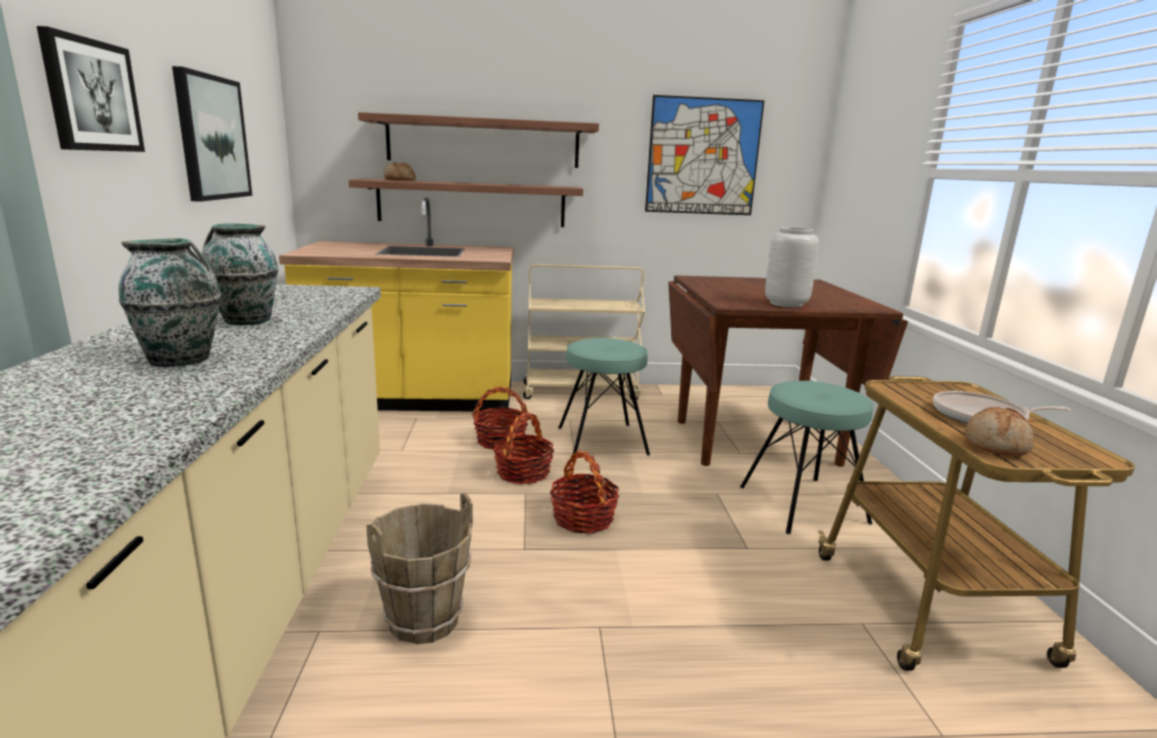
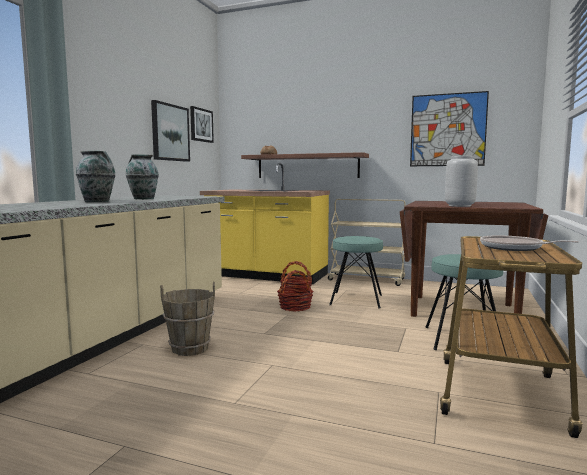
camera: 25 degrees right, 10 degrees down
(91, 95) = (107, 109): picture -> picture (201, 125)
(483, 142) = (314, 132): shelf -> none
(583, 518) = (309, 327): basket -> none
(997, 445) = (489, 253): bread -> none

